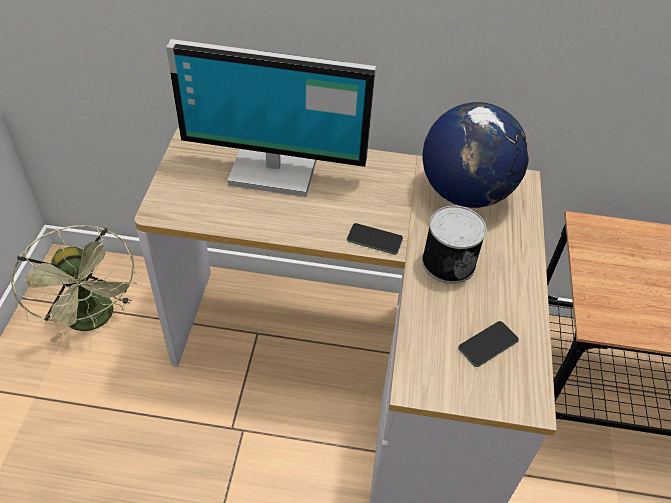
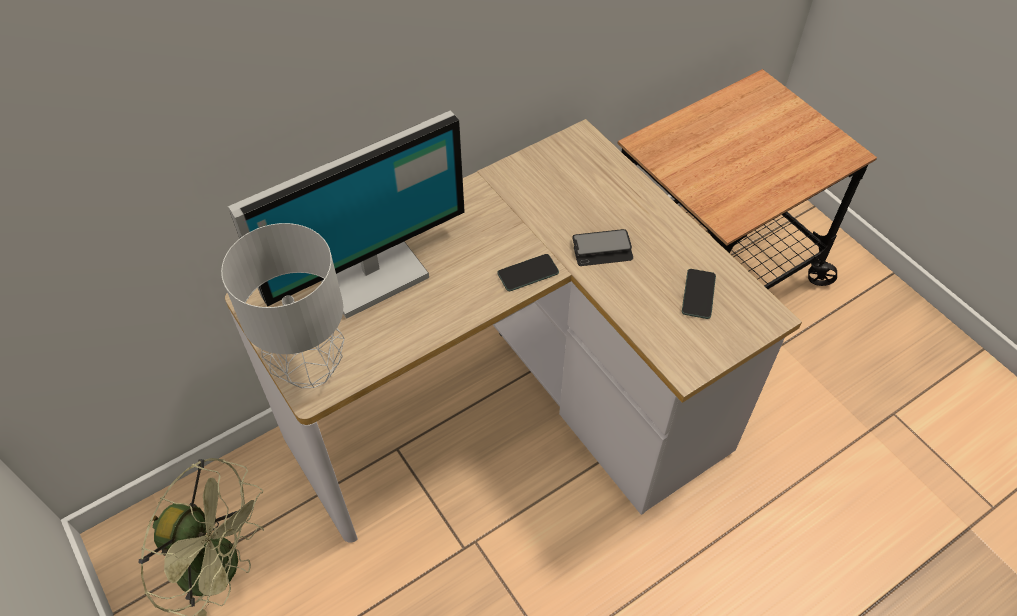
camera: 40 degrees left, 5 degrees up
(172, 198) = (309, 369): none -> grey table lamp
(448, 261) = (602, 249): can -> phone
(465, 192) = (551, 178): globe -> none

